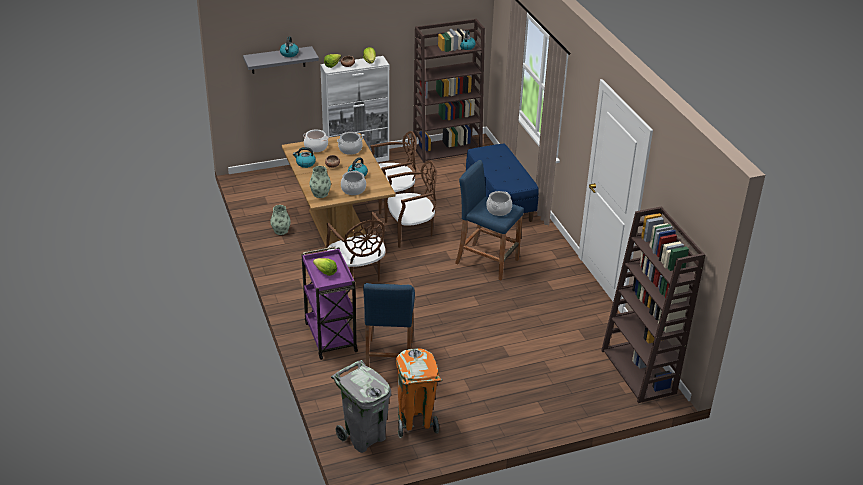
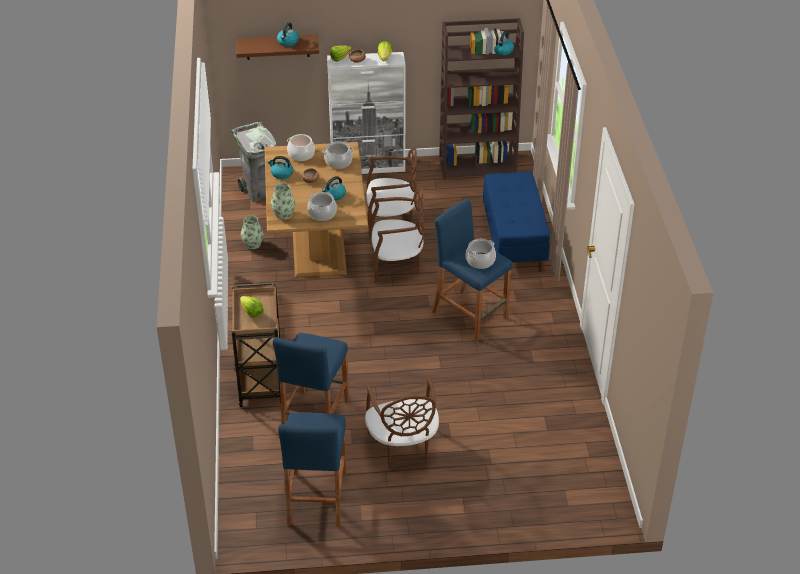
camera: 15 degrees right, 5 degrees up
(278, 60) = (277, 47): grey shelf -> brown shelf
(330, 336) = (261, 380): purple cart -> brown cart
(357, 274) = (318, 309): brown chair -> brown chair (402, 447)
(364, 437) = (254, 507): grey trash can -> grey trash can (260, 191)
(415, 422) = (316, 498): orange trash can -> blue stool
(639, 372) = (595, 481): brown bookcase -> none

